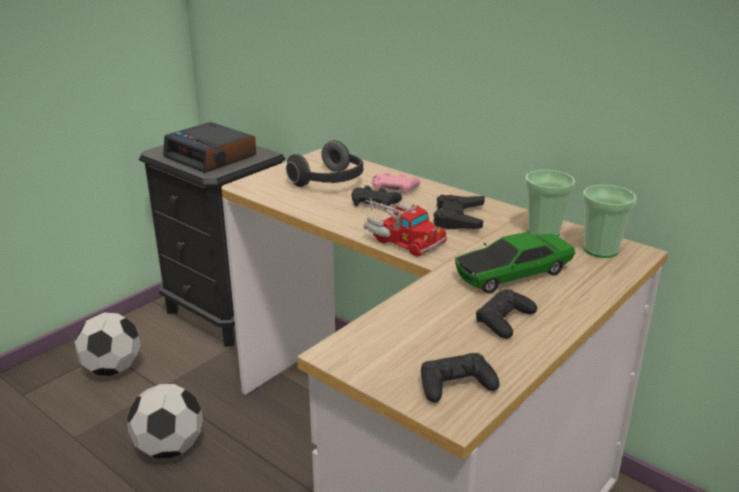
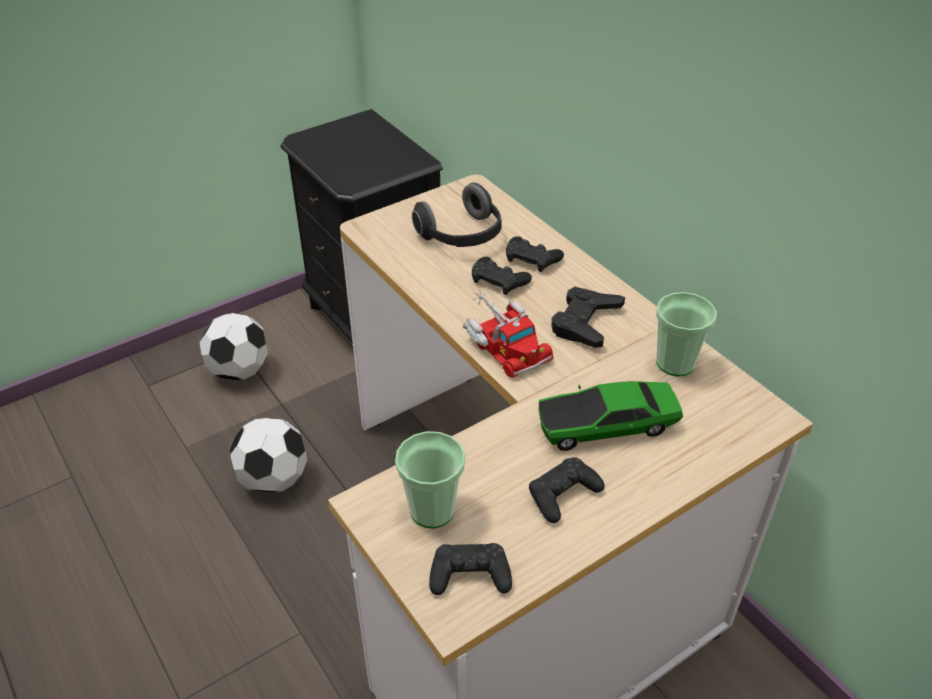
camera: 15 degrees right, 15 degrees up
(211, 156) = (358, 156): alarm clock -> none
(394, 188) = (532, 259): pink game controller -> black game controller
(600, 250) = (729, 406): cup -> cup (432, 510)

